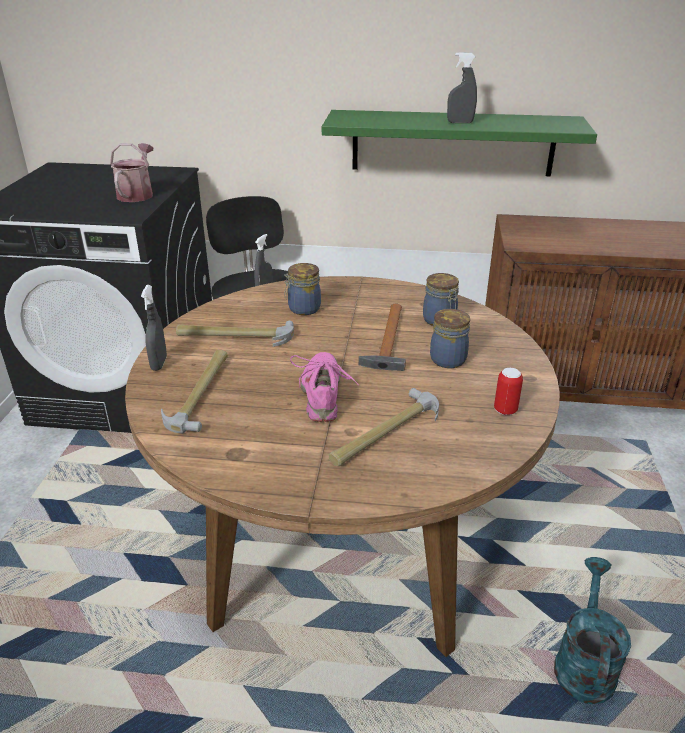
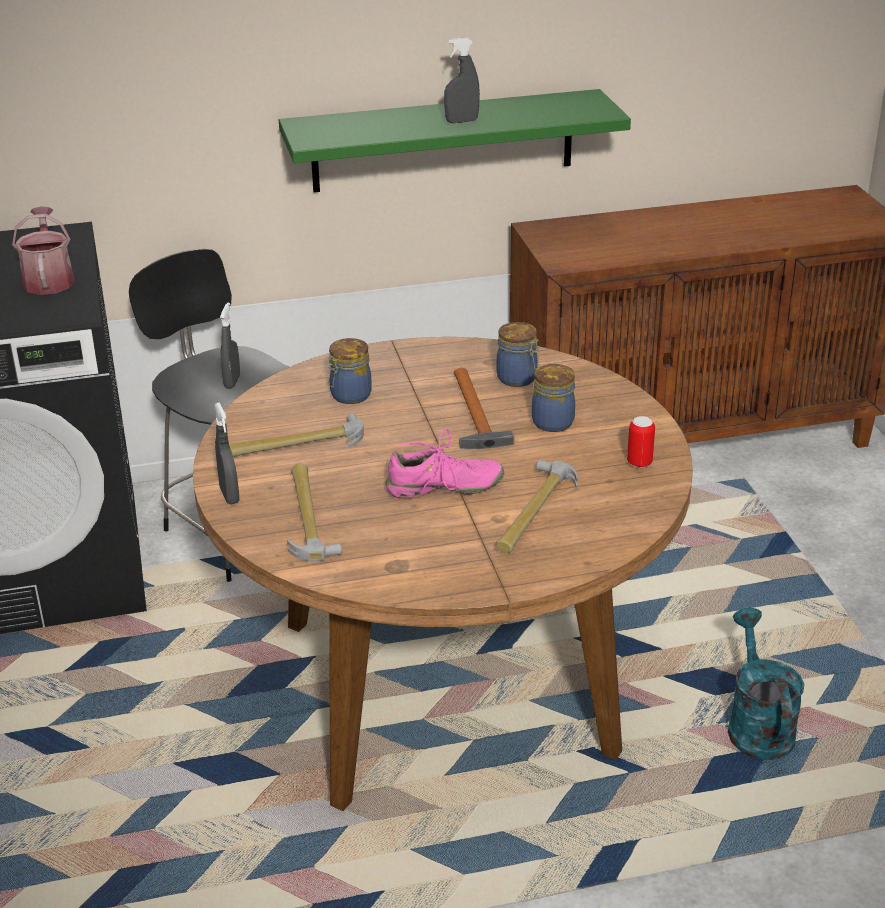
camera: 20 degrees left, 0 degrees up
(323, 394) = (444, 488): pink shoe -> pink shoe turned 105 degrees clockwise

